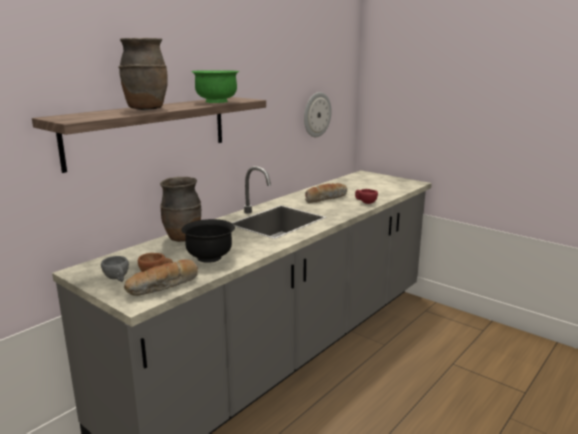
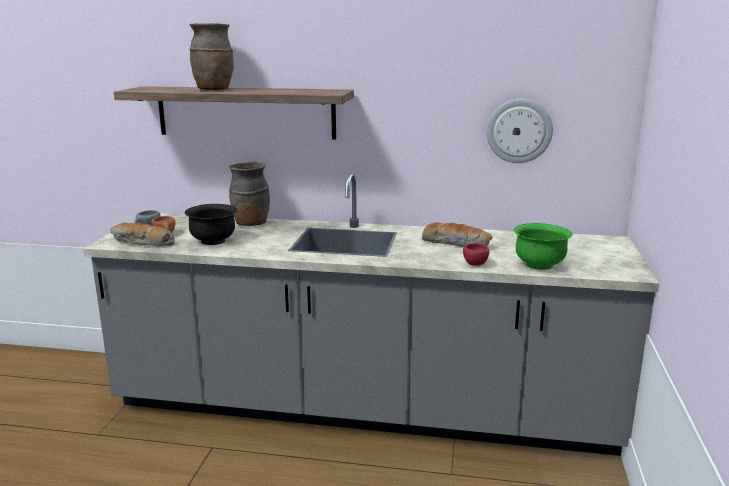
camera: 60 degrees right, 0 degrees up
(216, 102) = (296, 91): green bowl -> green bowl (539, 265)

